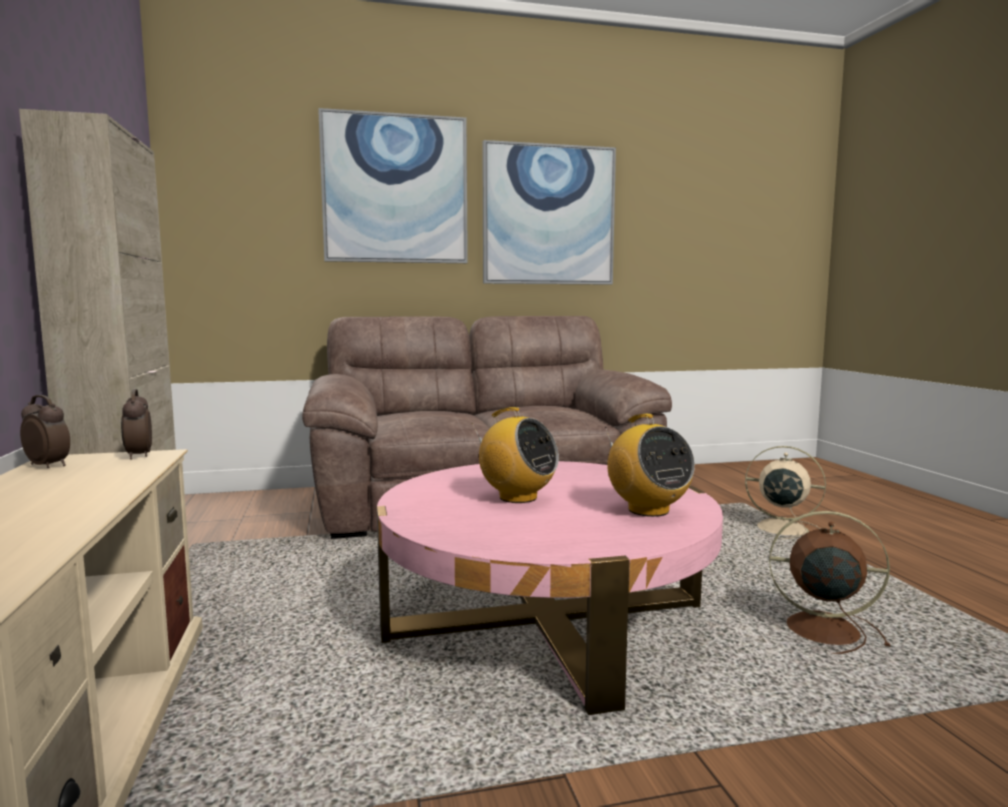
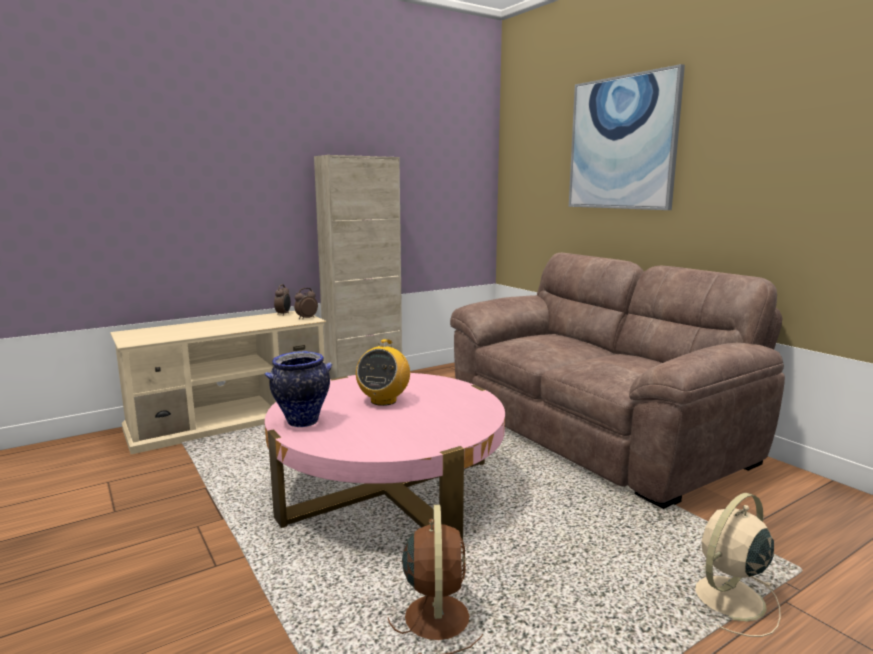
camera: 70 degrees right, 5 degrees up
(548, 215) = (761, 156): picture -> none
(571, 540) = (301, 422): none -> vase
(647, 510) = (377, 437): radio -> none
(778, 528) = (726, 599): beige fan -> beige fan turned 135 degrees counterclockwise

